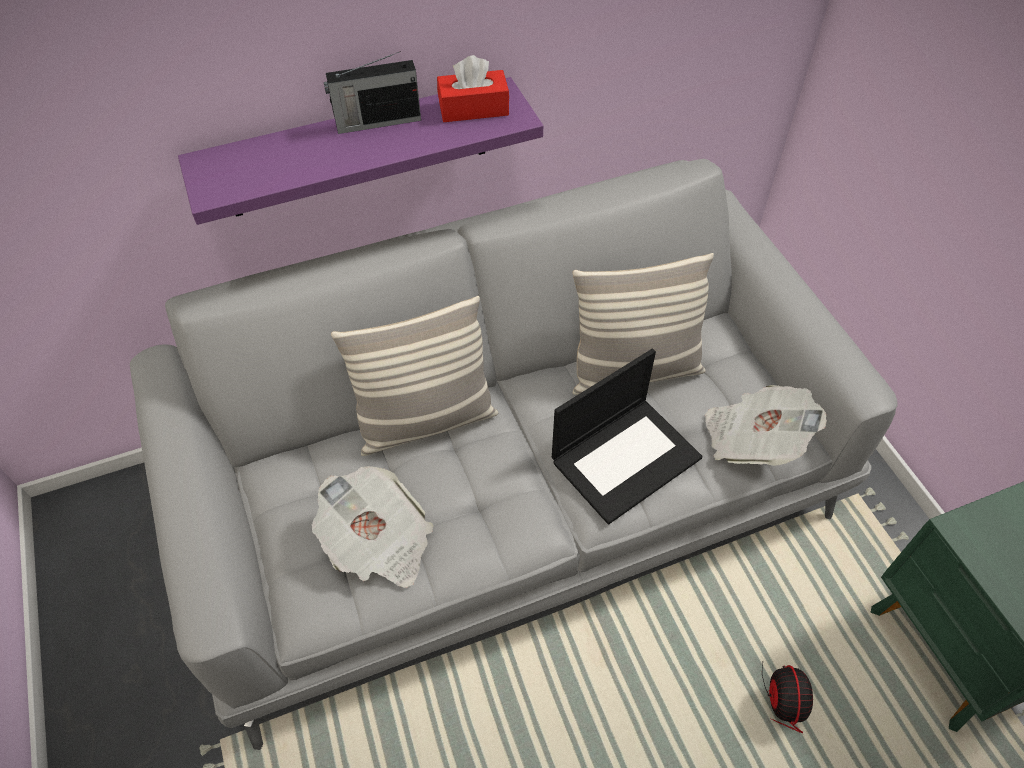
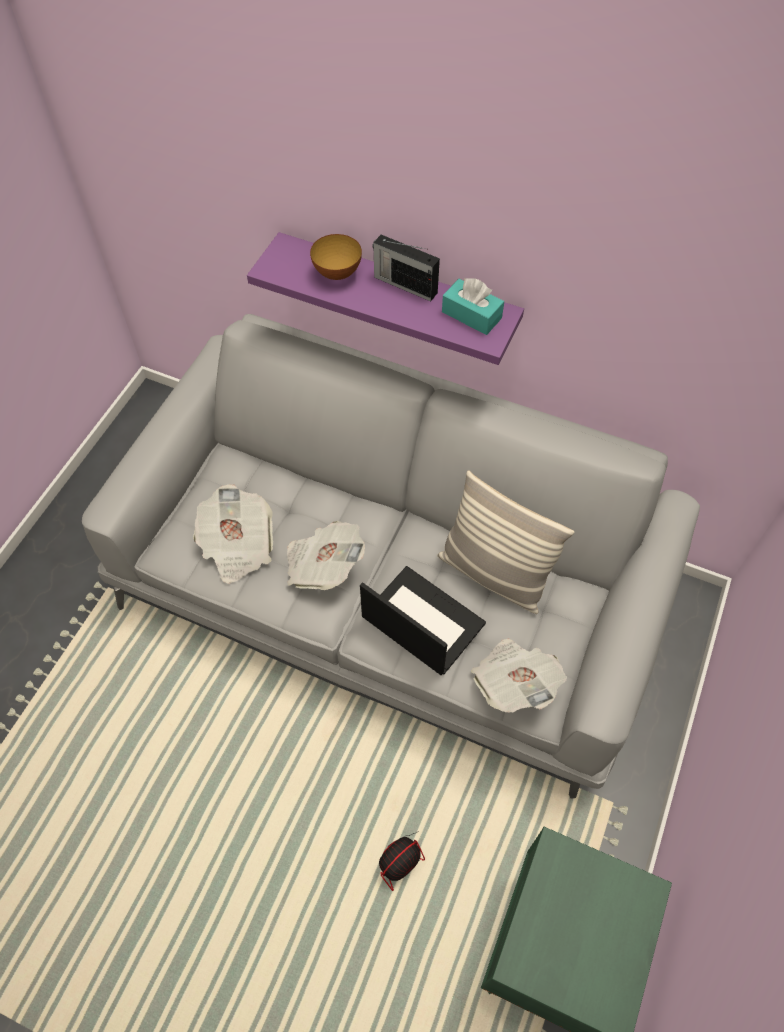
camera: 45 degrees right, 5 degrees up
(295, 153) = (337, 273): none -> bowl
(426, 421) = (335, 499): pillow -> none
(473, 108) = (471, 315): red tissue box -> turquoise tissue box
(485, 487) = (323, 565): none -> newspaper
(626, 457) = (421, 621): laptop -> laptop turned 150 degrees counterclockwise

